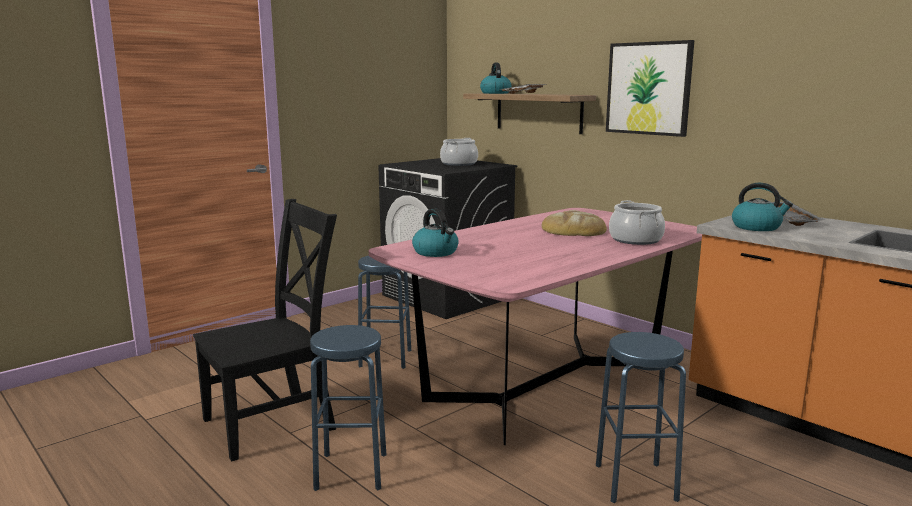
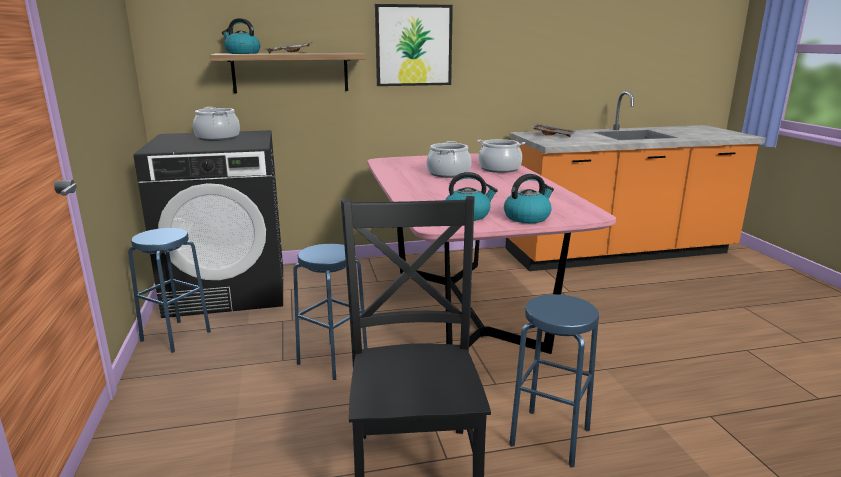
camera: 60 degrees left, 5 degrees up
(573, 230) = (448, 174): bread -> cooking pot
(635, 482) = (626, 326): blue stool -> blue stool (176, 336)
(757, 227) = (566, 142): kettle -> kettle (527, 217)

